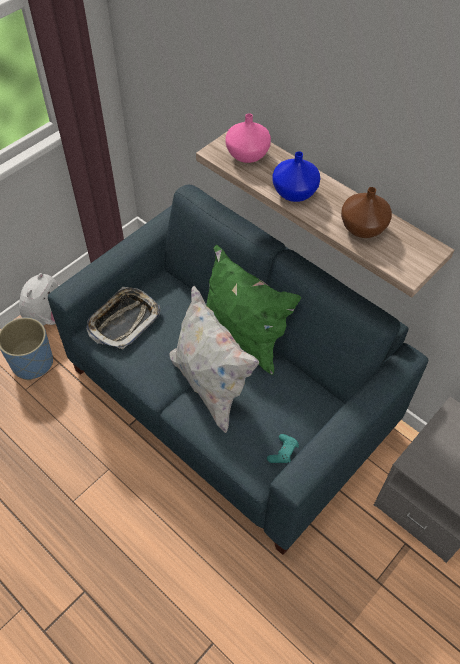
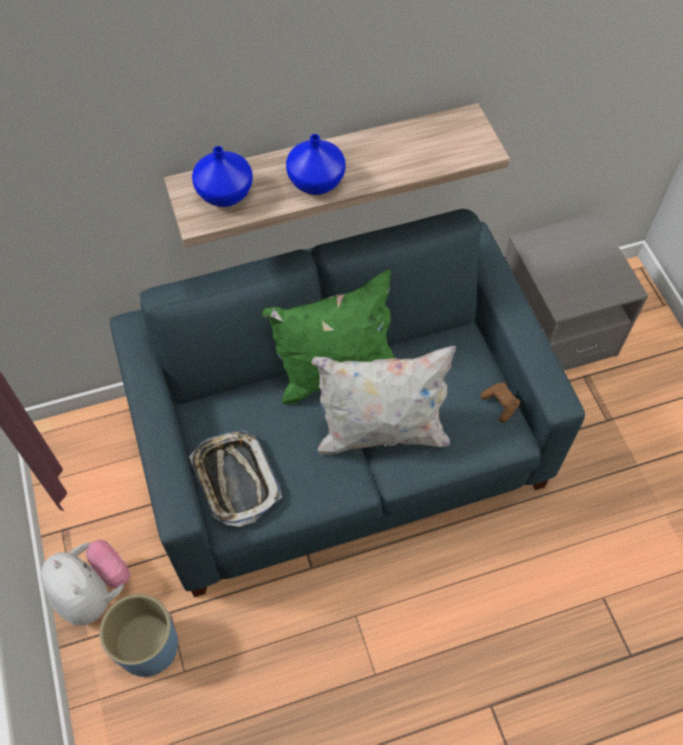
camera: 60 degrees left, 5 degrees up
(246, 155) = (225, 194): pink vase -> blue vase
(283, 453) = (500, 404): turquoise game controller -> brown game controller
(362, 227) = (404, 153): brown vase -> none

